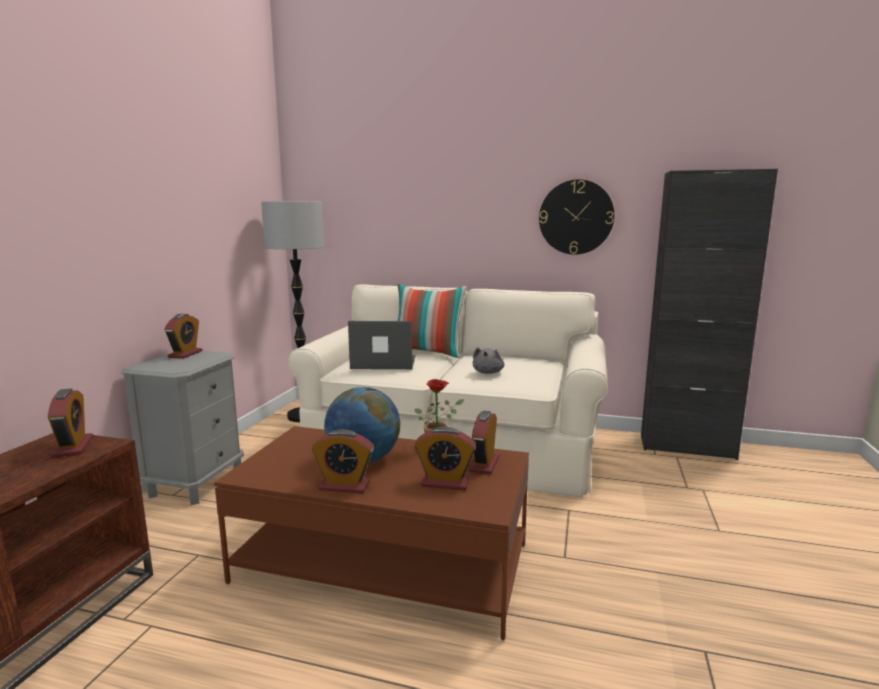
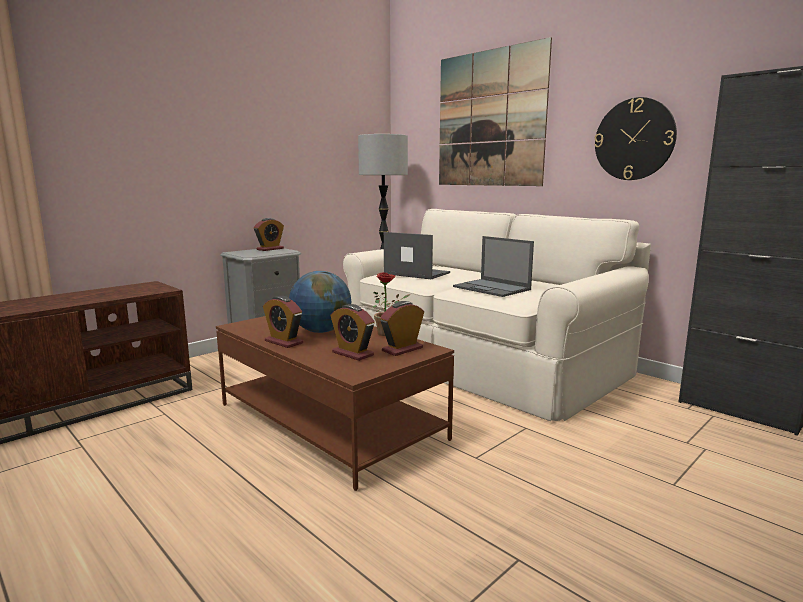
camera: 30 degrees right, 0 degrees up
(73, 447) = (149, 288): alarm clock -> none
(419, 188) = (490, 119): none -> picture
(428, 352) = (469, 271): pillow -> none
(488, 372) = (492, 288): grey plush toy -> laptop

